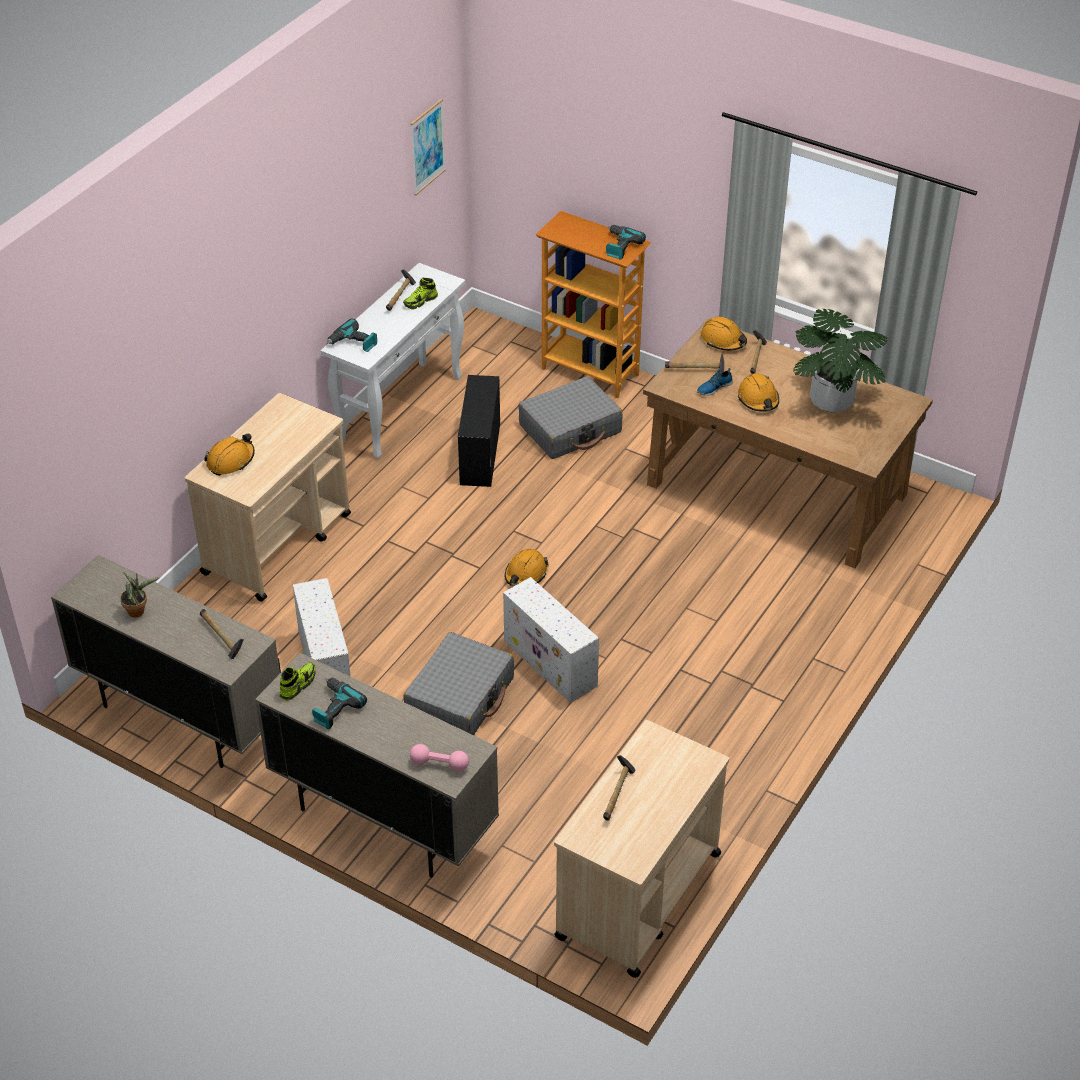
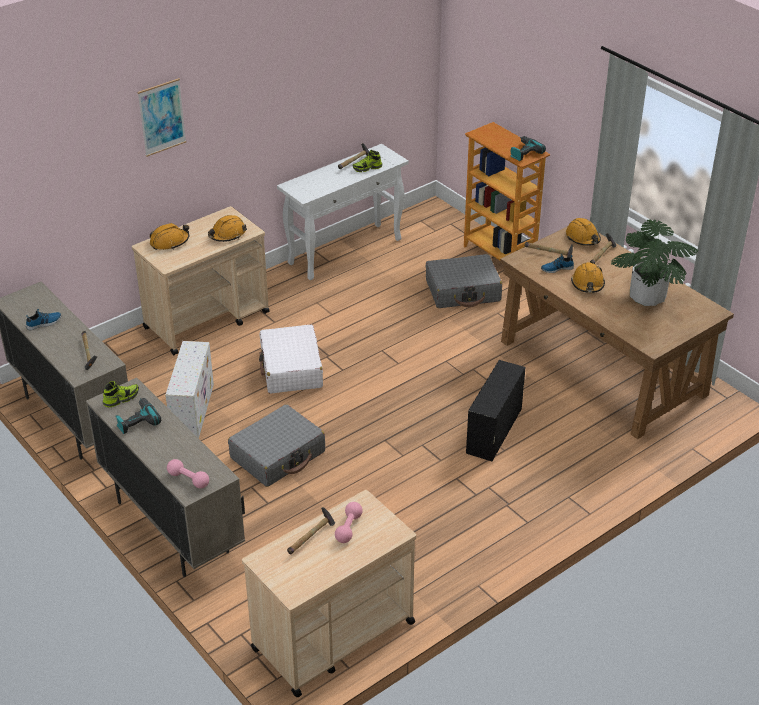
camera: 20 degrees right, 5 degrees down
(138, 611) = (44, 323): potted plant -> shoe
(353, 343) = (302, 185): power drill -> none
(417, 582) = (291, 369): none -> white suitcase
(427, 147) = (398, 53): picture -> picture (162, 117)
(480, 455) = (385, 294): black storage box -> black storage box (493, 431)
(525, 574) = (374, 382): orange hard hat -> orange hard hat (227, 234)
(551, 664) = (358, 449): white storage box -> none
(652, 771) = (348, 528): none -> pink dumbbell

